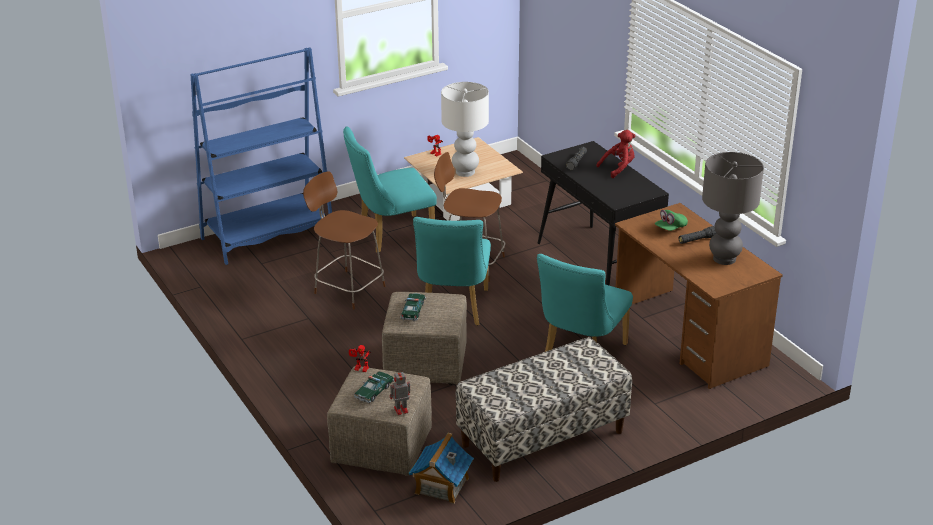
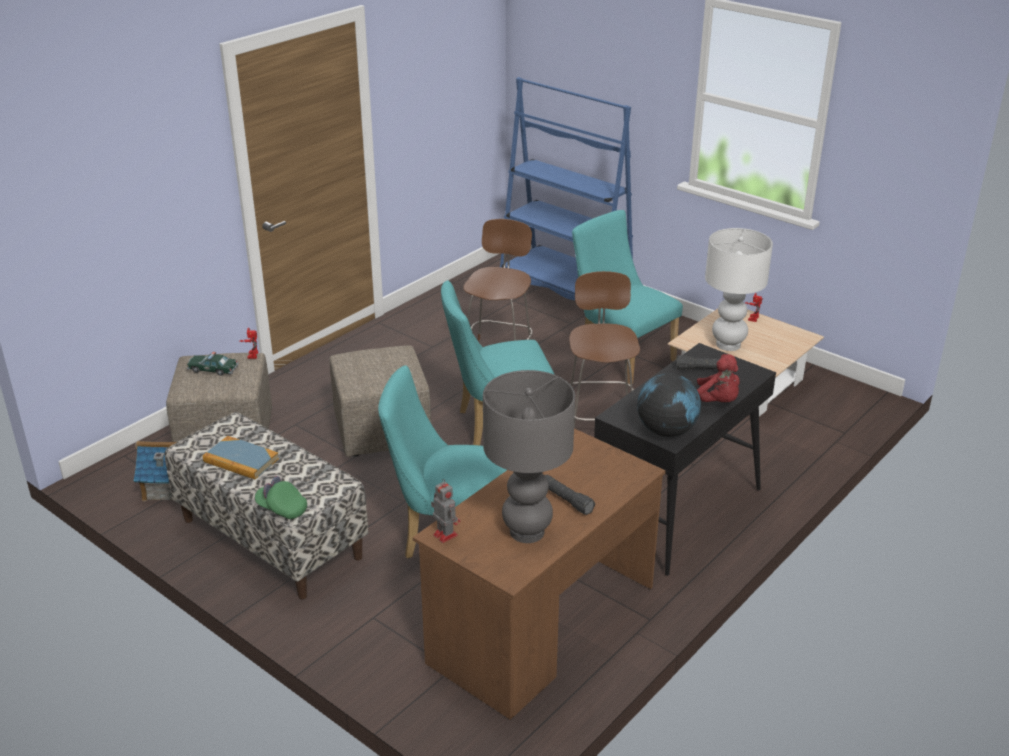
camera: 70 degrees right, 0 degrees up
(400, 410) = (184, 390): toy robot -> toy robot (444, 534)
(413, 311) = (371, 360): toy car -> none
(533, 387) = (241, 460): none -> book
(642, 190) = (666, 431): none -> globe
(670, 228) = (584, 472): green cap -> green cap (282, 508)

